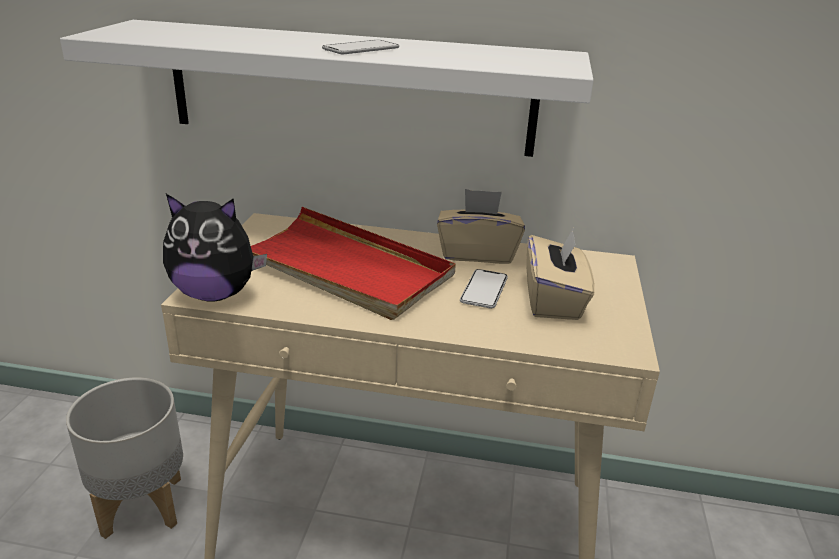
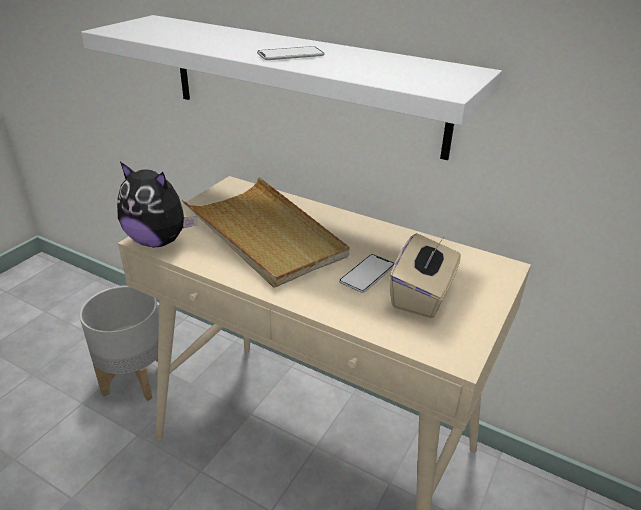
camera: 20 degrees right, 5 degrees up
(342, 268) = (264, 234): red tray -> beige tray
(477, 253) = (384, 239): beige tissue box -> none

